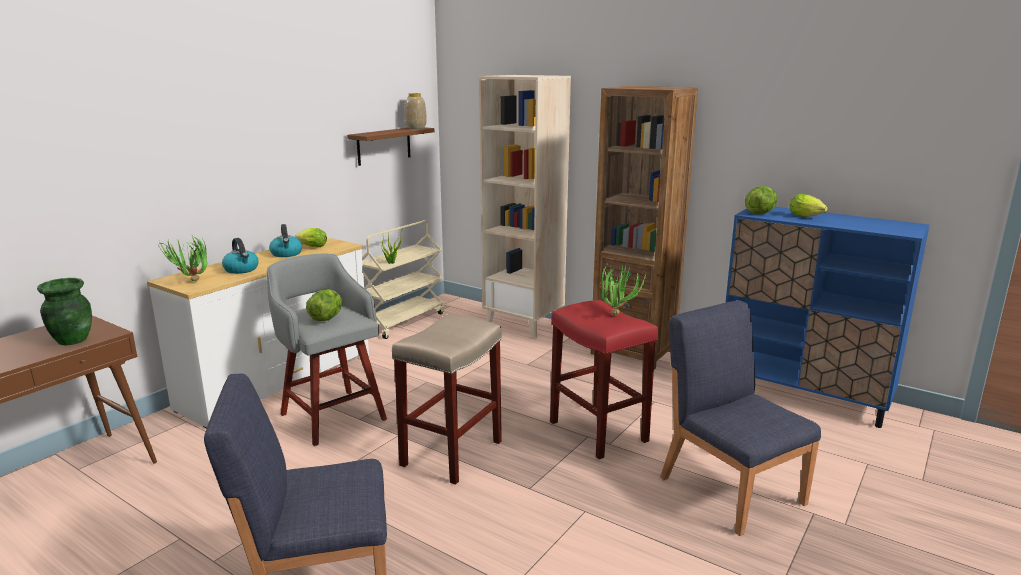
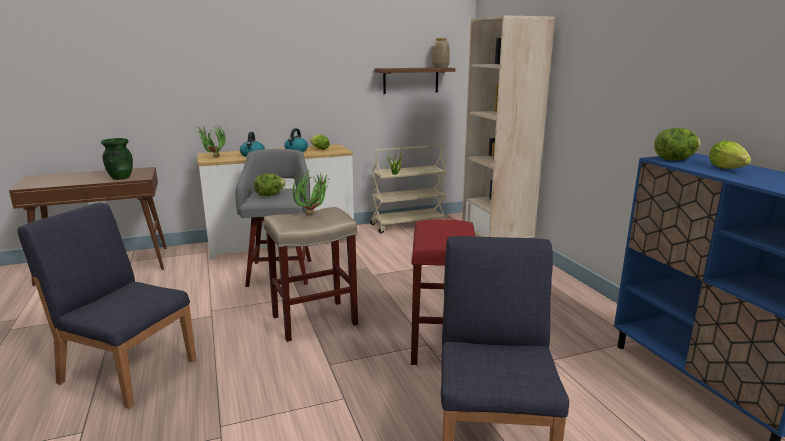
camera: 35 degrees right, 0 degrees up
(617, 313) = (461, 233): potted plant -> potted plant (314, 214)
(633, 352) = (565, 292): brown bookcase -> none

